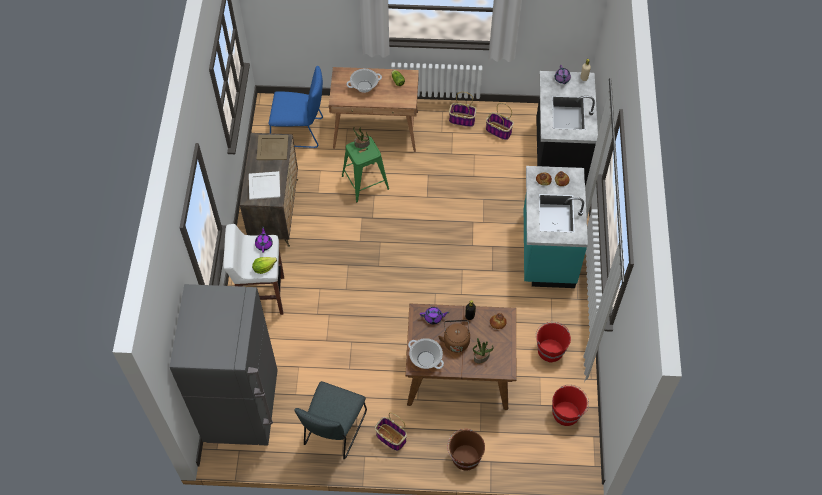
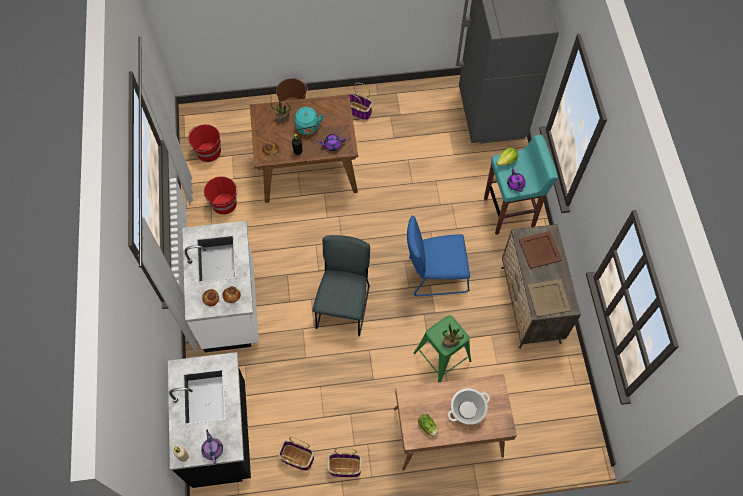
camera: 170 degrees right, 5 degrees up
(262, 296) = (510, 212): white stool -> turquoise stool
(264, 186) = (539, 249): white tray -> brown tray
(299, 132) = (538, 414): blue chair -> blue chair (434, 275)
(334, 431) = (408, 109): grey chair -> grey chair (344, 304)
(425, 359) = (333, 109): cooking pot -> none
(456, 340) = (308, 128): brown kettle -> turquoise kettle
(546, 250) = (231, 306): turquoise counter -> white counter

